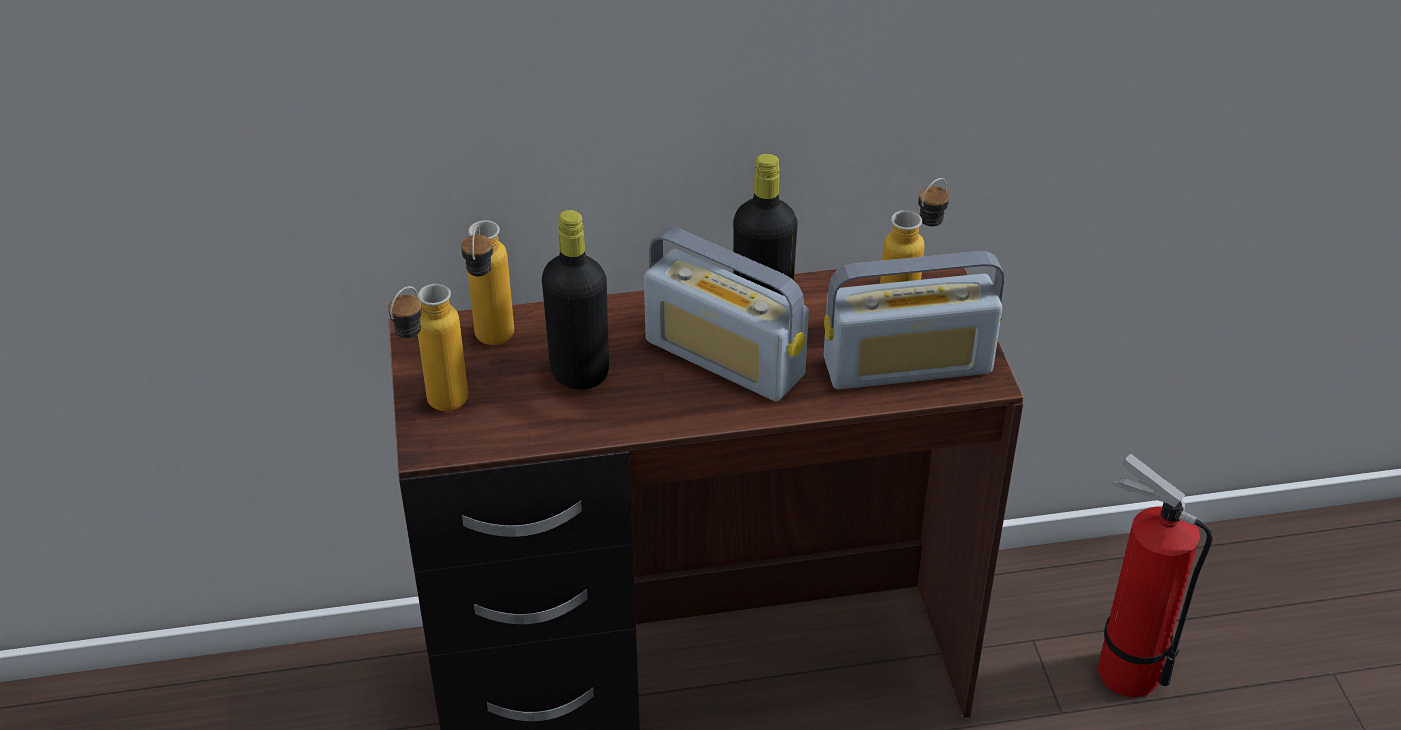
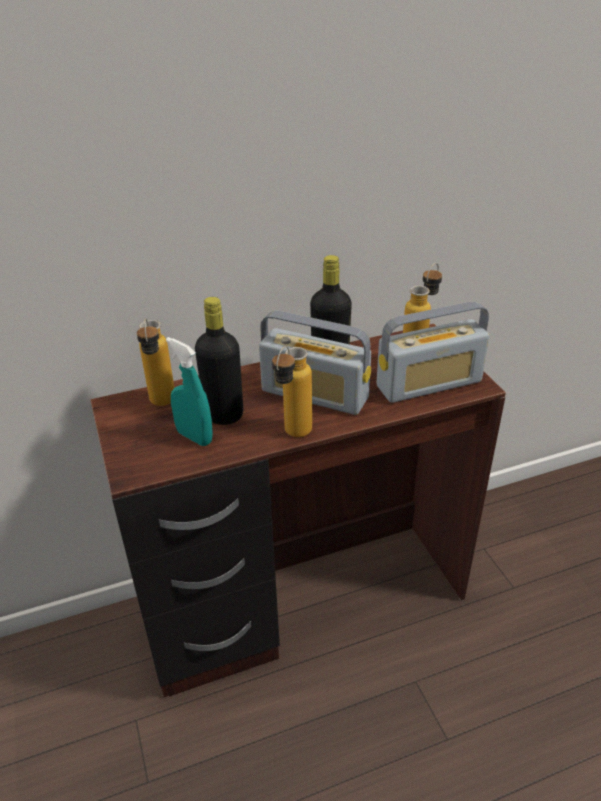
camera: 10 degrees left, 5 degrees down
(435, 409) = (131, 449): bottle -> bottle (293, 436)
(529, 403) = (194, 437): none -> turquoise spray bottle
(1121, 668) = (536, 556): fire extinguisher -> none

